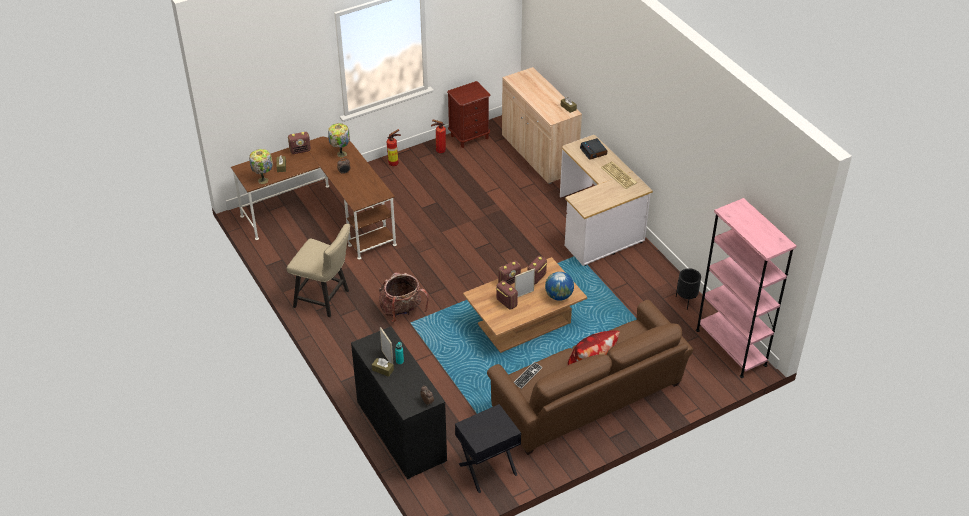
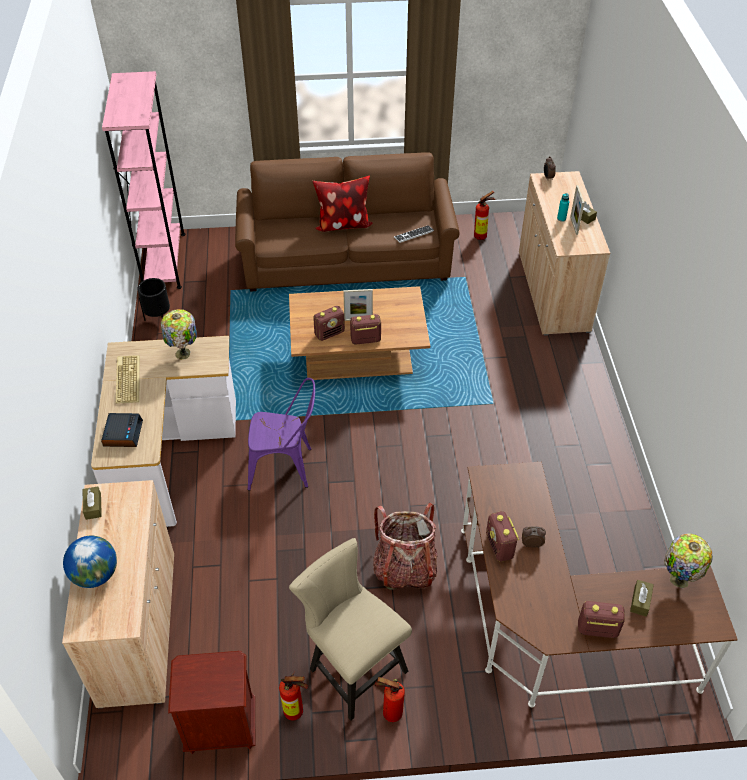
camera: 155 degrees left, 5 degrees up
(325, 299) = (593, 475): beige chair -> beige chair (352, 666)
(341, 153) = (524, 592): table lamp -> table lamp (183, 354)
(401, 432) = (553, 291): black cabinet -> beige cabinet
(402, 311) = (497, 422): backpack -> backpack (405, 568)
(488, 470) = (482, 236): black side table -> fire extinguisher
(506, 303) = (385, 316): radio -> radio (499, 547)
(521, 242) = (286, 467): none -> purple chair
(559, 296) = (320, 304): globe -> globe (95, 574)

